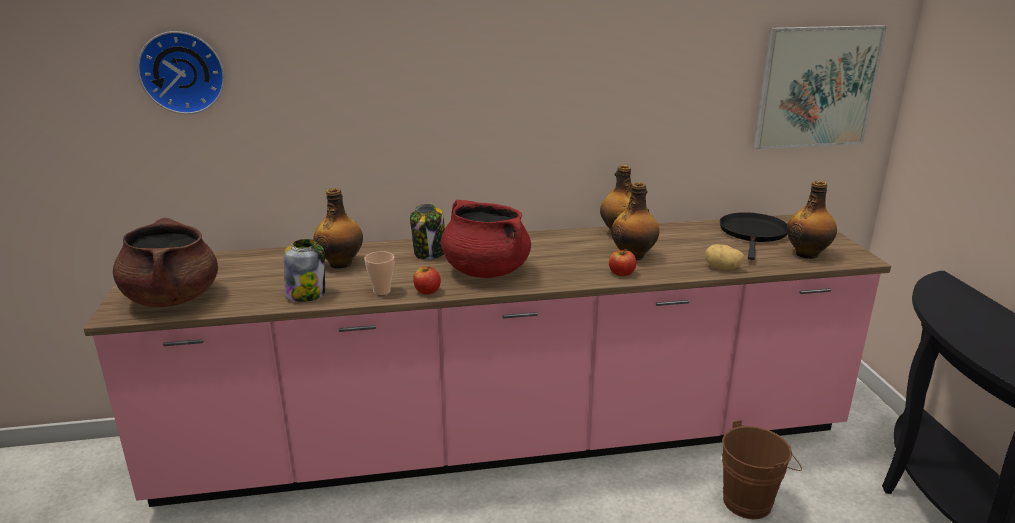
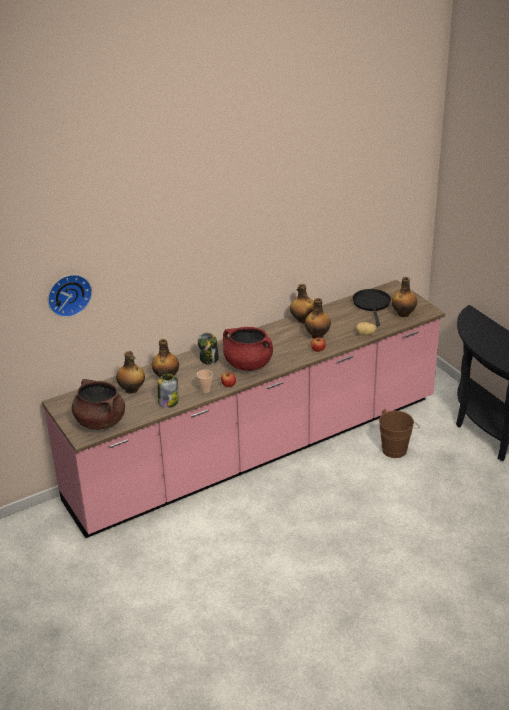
camera: 20 degrees left, 10 degrees up
(272, 268) = (132, 390): none -> bottle
(816, 87) = (392, 213): picture -> none

